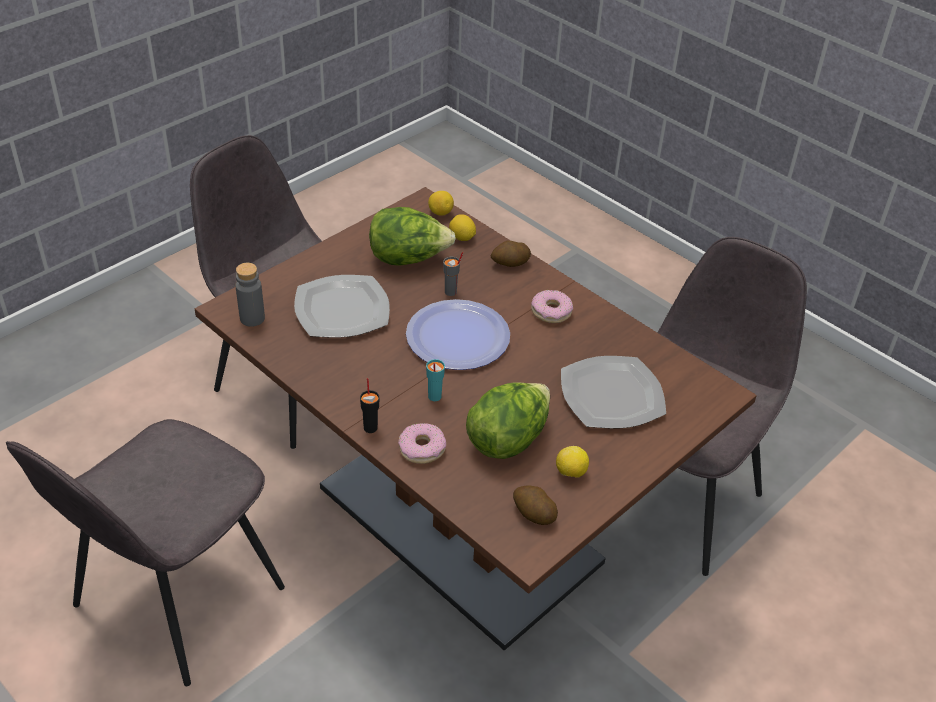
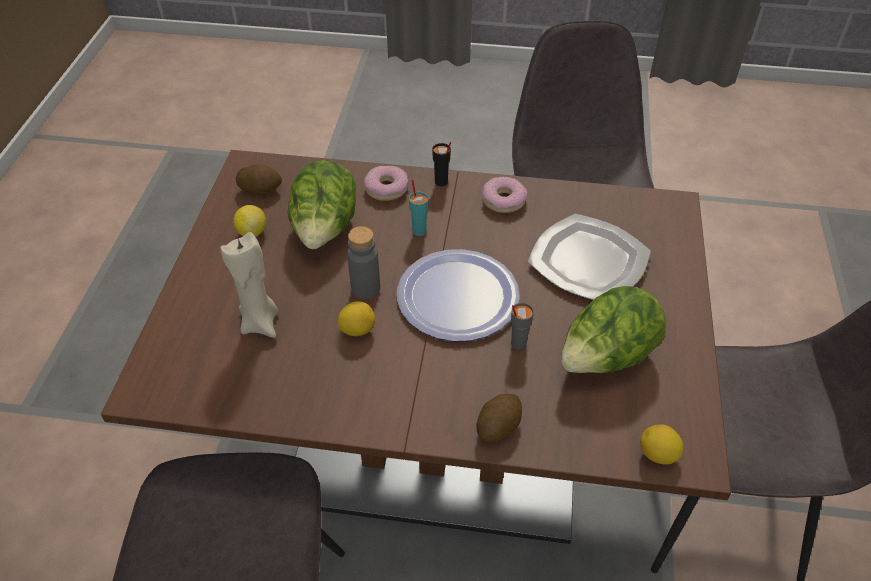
camera: 145 degrees right, 5 degrees up
(252, 318) = (643, 209): grey bottle -> grey bottle (365, 288)
(461, 238) = (589, 429): lemon -> lemon (357, 330)
(551, 312) = (394, 385): donut -> donut (503, 200)
(612, 394) = (260, 322): plate -> beige candle

